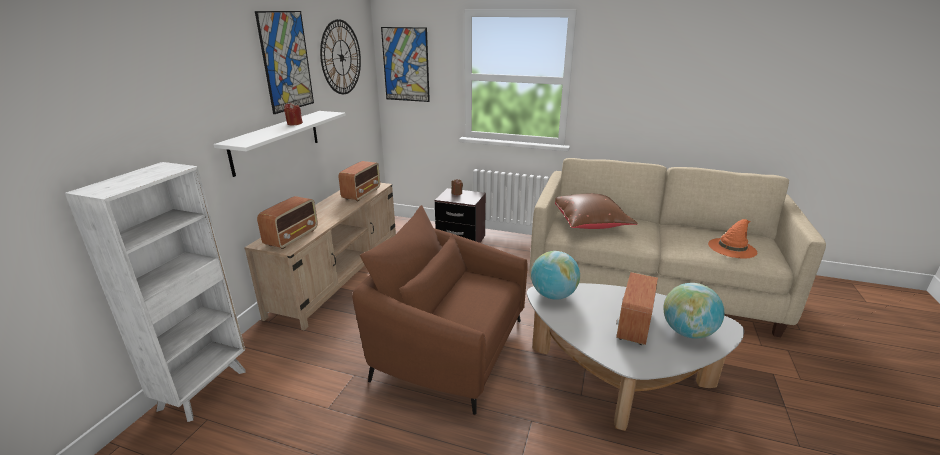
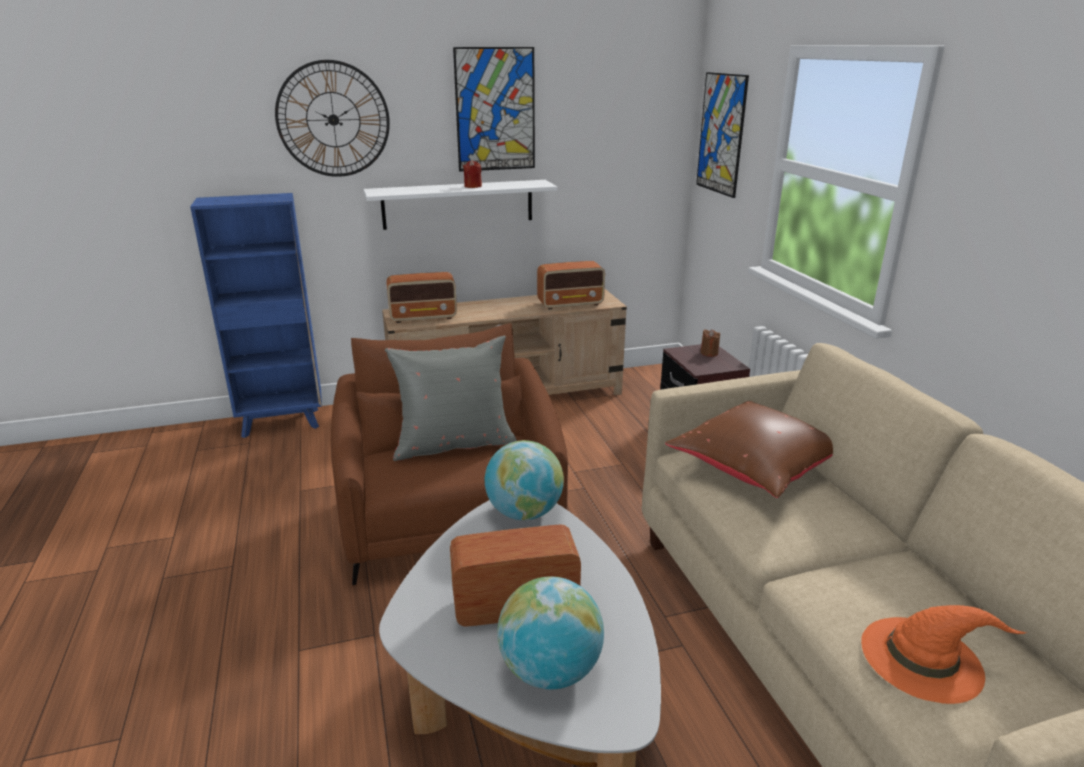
camera: 55 degrees right, 0 degrees up
(205, 388) = (283, 423): white bookcase -> blue bookcase
(341, 57) = (610, 113): wall clock -> wall clock (333, 119)
(453, 293) = (454, 444): none -> grey pillow

